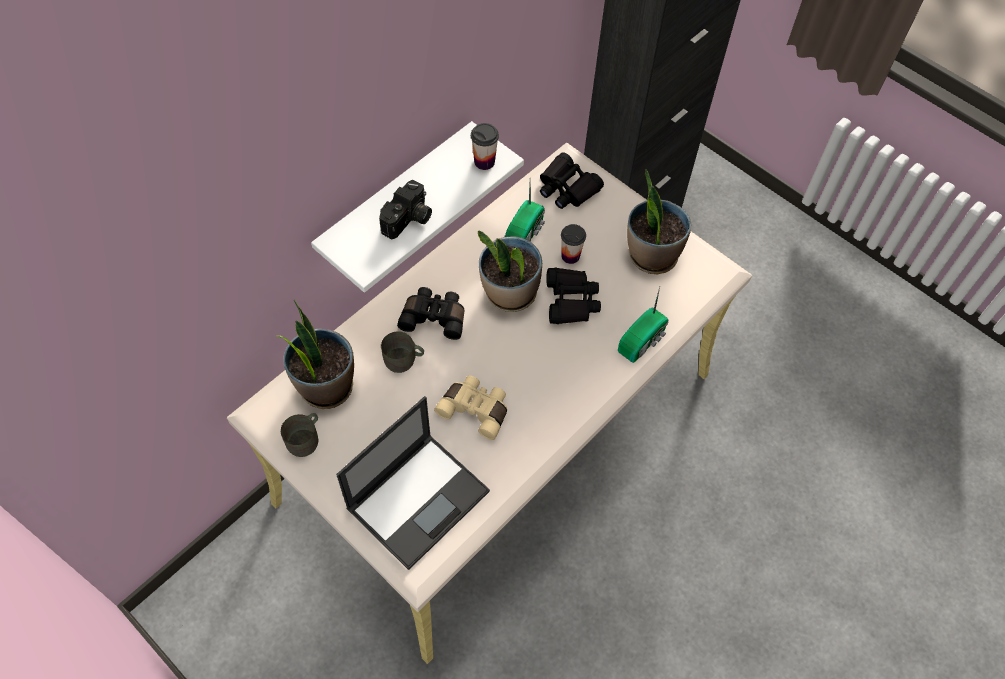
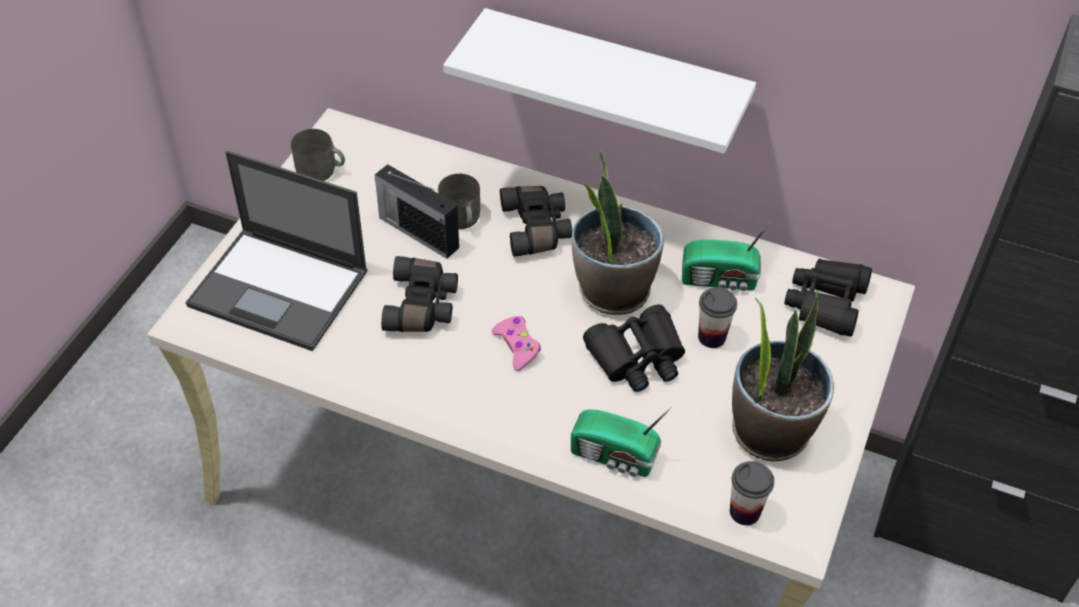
camera: 70 degrees right, 10 degrees down
(325, 386) = (395, 165): potted plant -> none
(402, 391) = (417, 231): none -> radio
(408, 220) = (560, 71): camera -> none
(476, 409) = (423, 306): beige binoculars -> black binoculars
(484, 162) = (695, 110): cup -> cup (744, 512)
(535, 364) = (517, 346): none -> pink game controller

